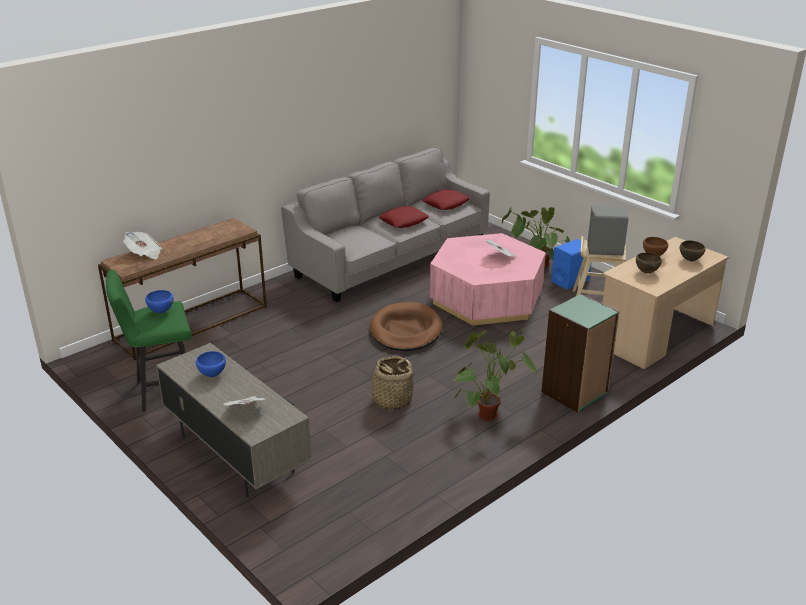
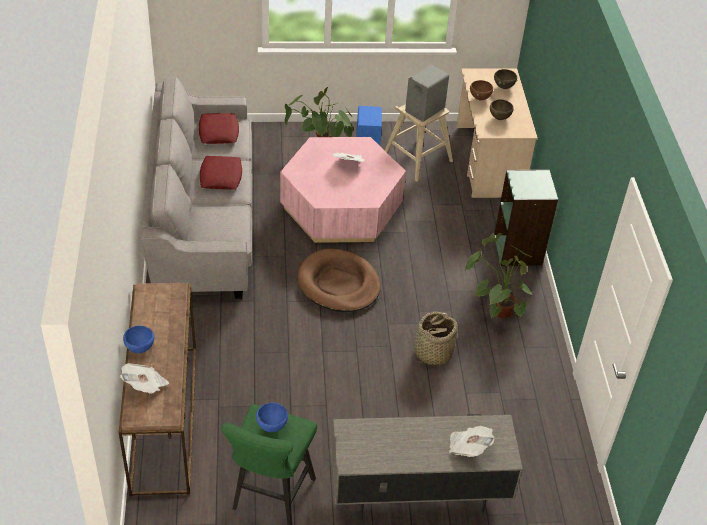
camera: 55 degrees left, 15 degrees up
(213, 375) = (393, 443): blue bowl -> blue bowl (140, 349)

